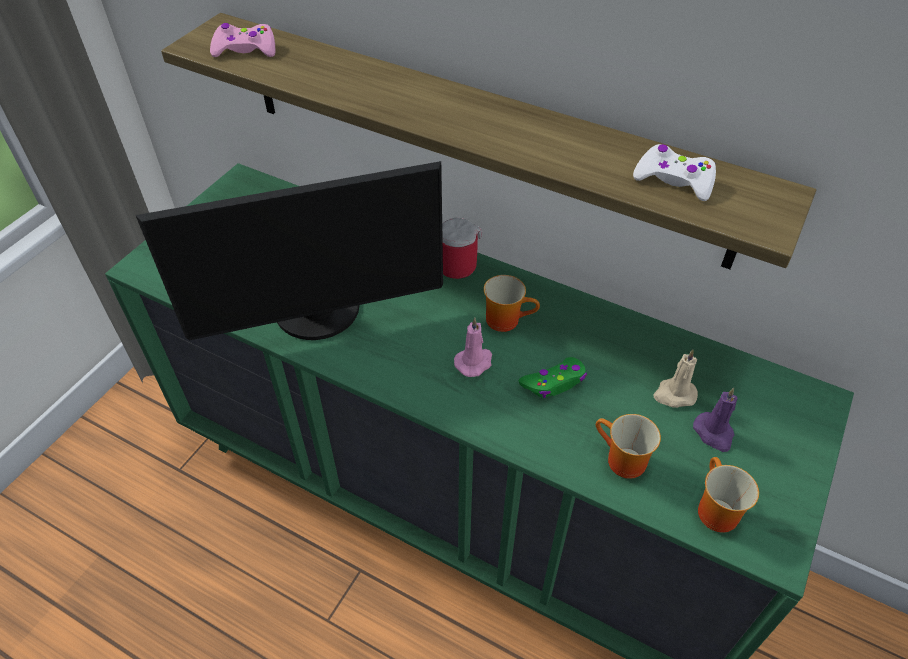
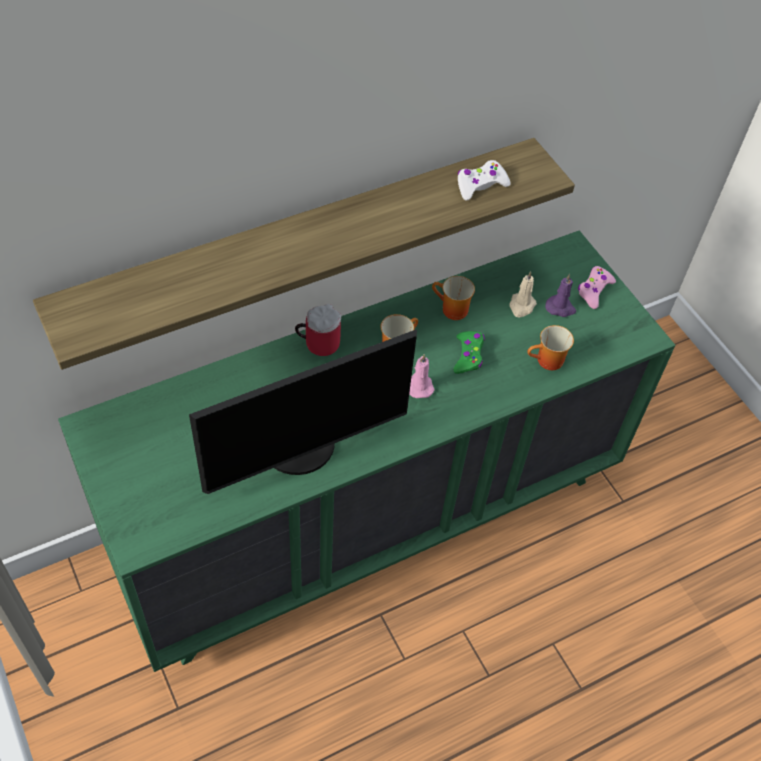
camera: 60 degrees left, 5 degrees up
(245, 49) = (118, 309): pink game controller -> pink game controller (594, 290)
(319, 315) = (301, 449): monitor -> monitor turned 45 degrees clockwise
(712, 510) = (606, 344): mug -> mug (451, 310)

